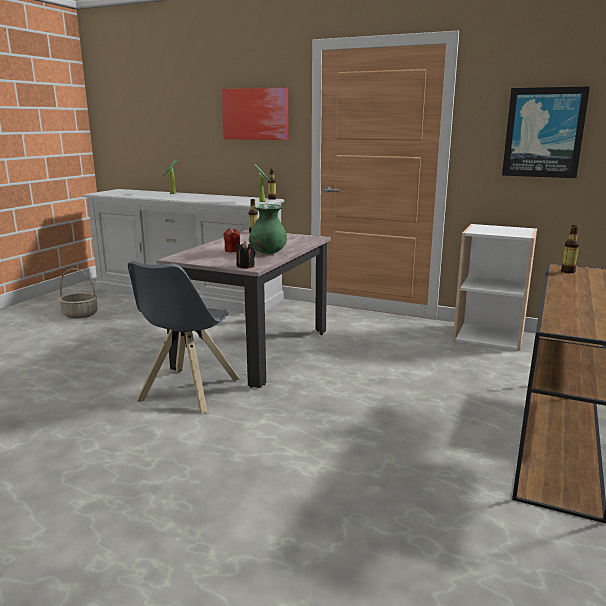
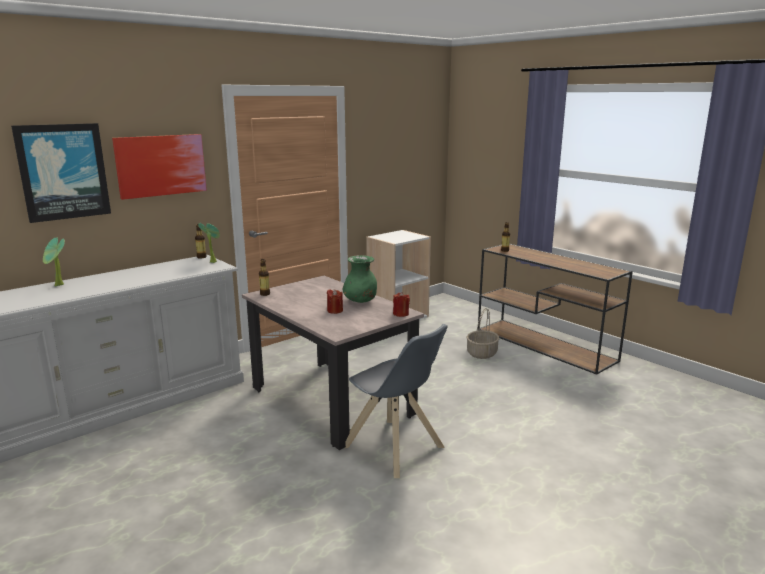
camera: 65 degrees left, 0 degrees up
(80, 314) = (71, 498): basket -> basket (481, 353)
(245, 266) = (401, 314): black candle -> red candle
(544, 133) = (398, 162): picture -> picture (63, 172)

